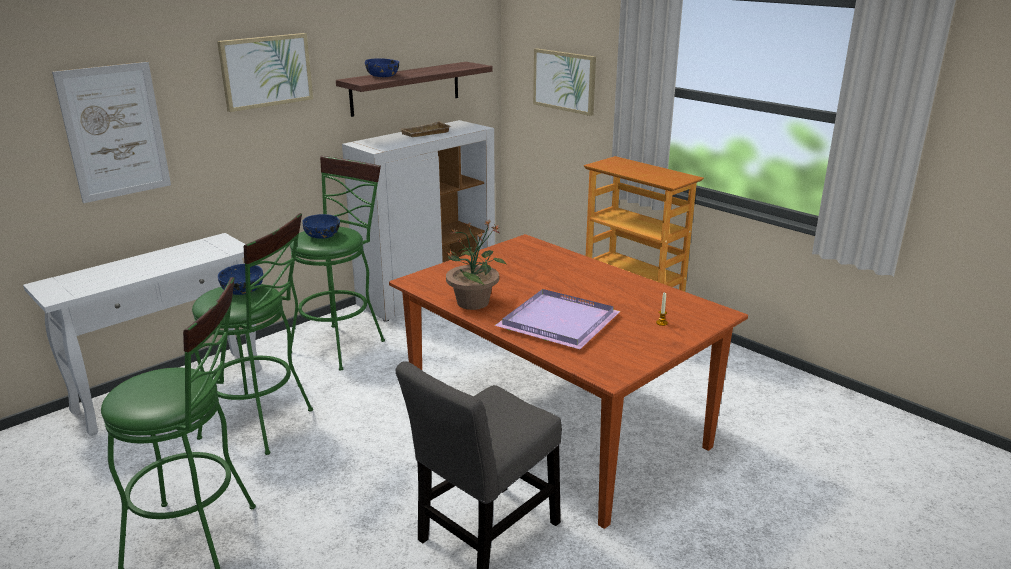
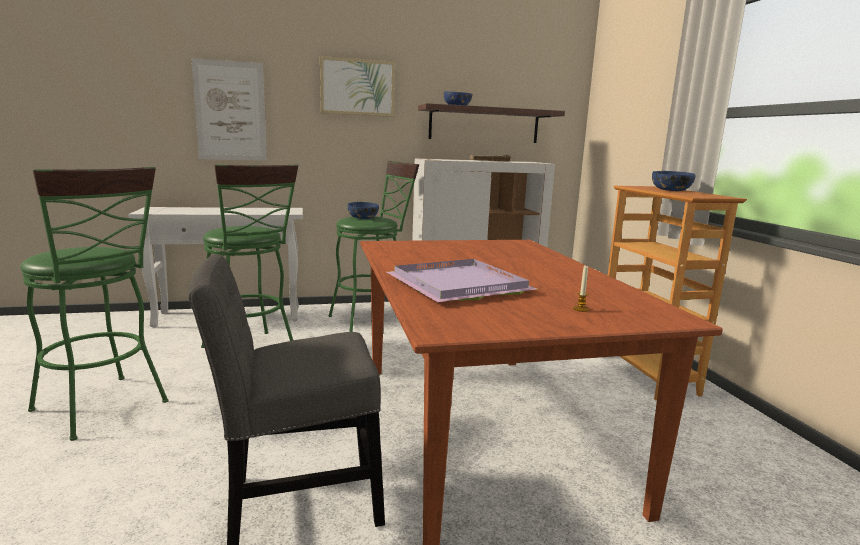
camera: 30 degrees right, 10 degrees down
(242, 290) = (251, 227): blue bowl -> blue bowl (670, 190)
(473, 302) = (403, 260): potted plant -> none
(564, 81) = (631, 125): picture -> none

